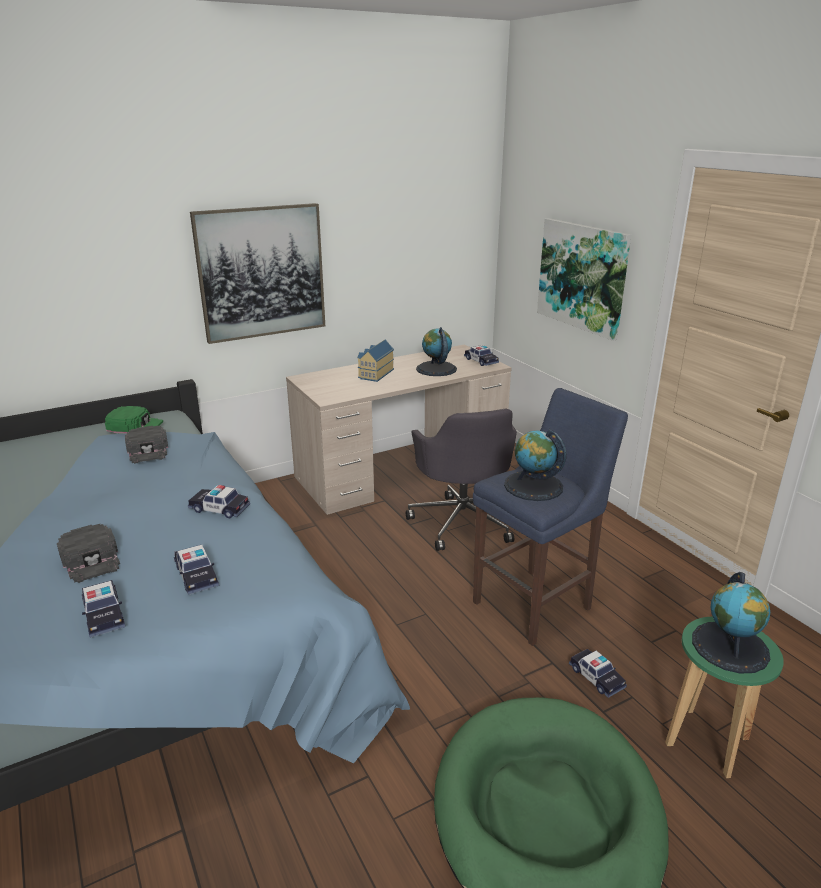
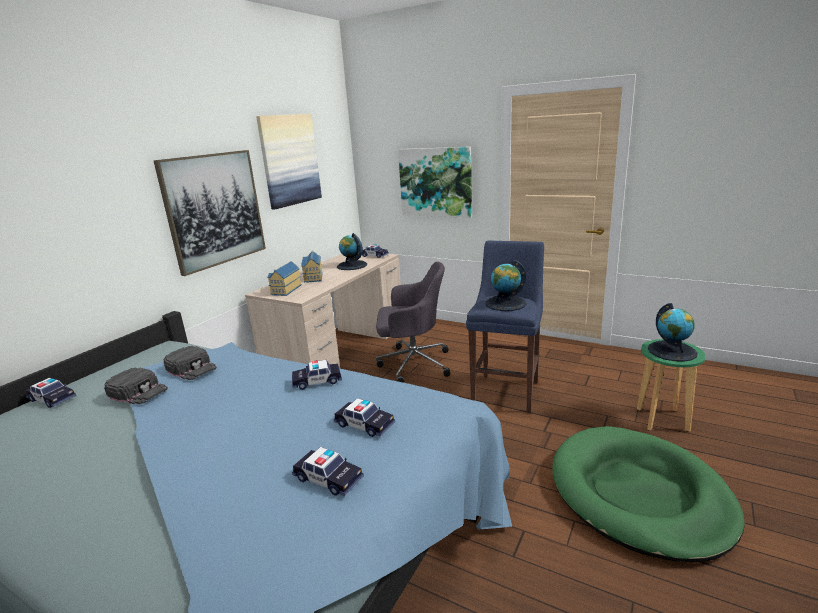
camera: 30 degrees left, 5 degrees down
(91, 559) = (256, 450): black cap -> black cap (138, 391)
(135, 425) = (151, 357): green cap -> none
(328, 382) = (285, 290): none -> toy house
(384, 218) = (289, 160): none -> picture
(462, 520) = (412, 363): grey office chair -> grey office chair turned 45 degrees counterclockwise
(596, 677) = (580, 414): toy car -> toy car (52, 399)

